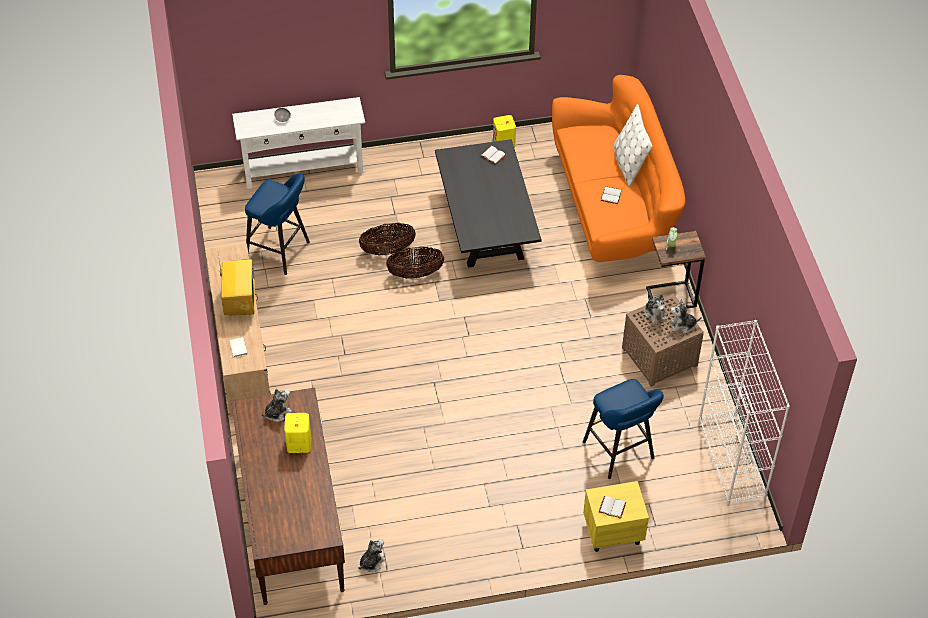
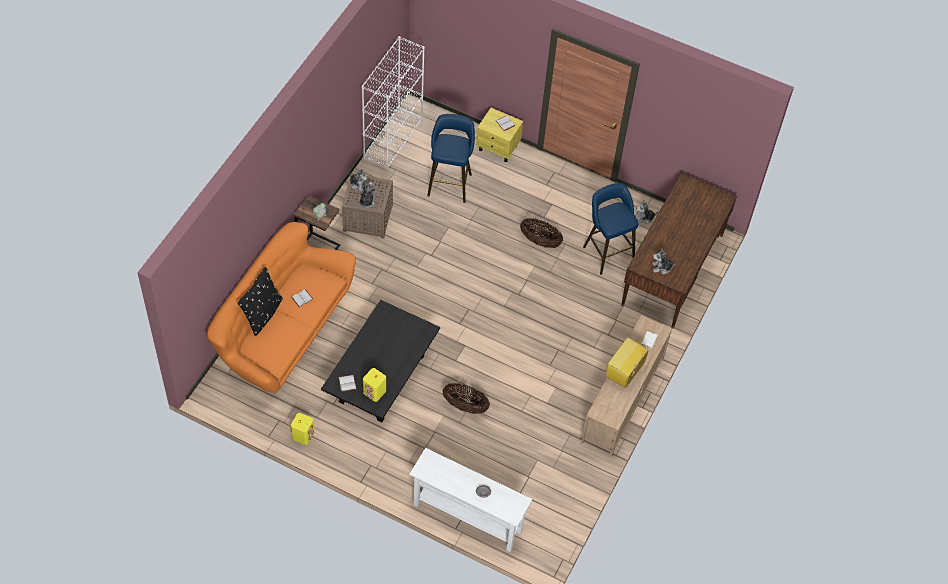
camera: 145 degrees left, 5 degrees up
(281, 252) = (539, 456): blue stool -> blue stool (607, 252)
(298, 443) = (663, 241): yellow speaker -> yellow speaker (374, 392)
(415, 273) = (462, 375): basket -> basket (540, 241)
(629, 164) = (263, 314): white pillow -> black pillow

